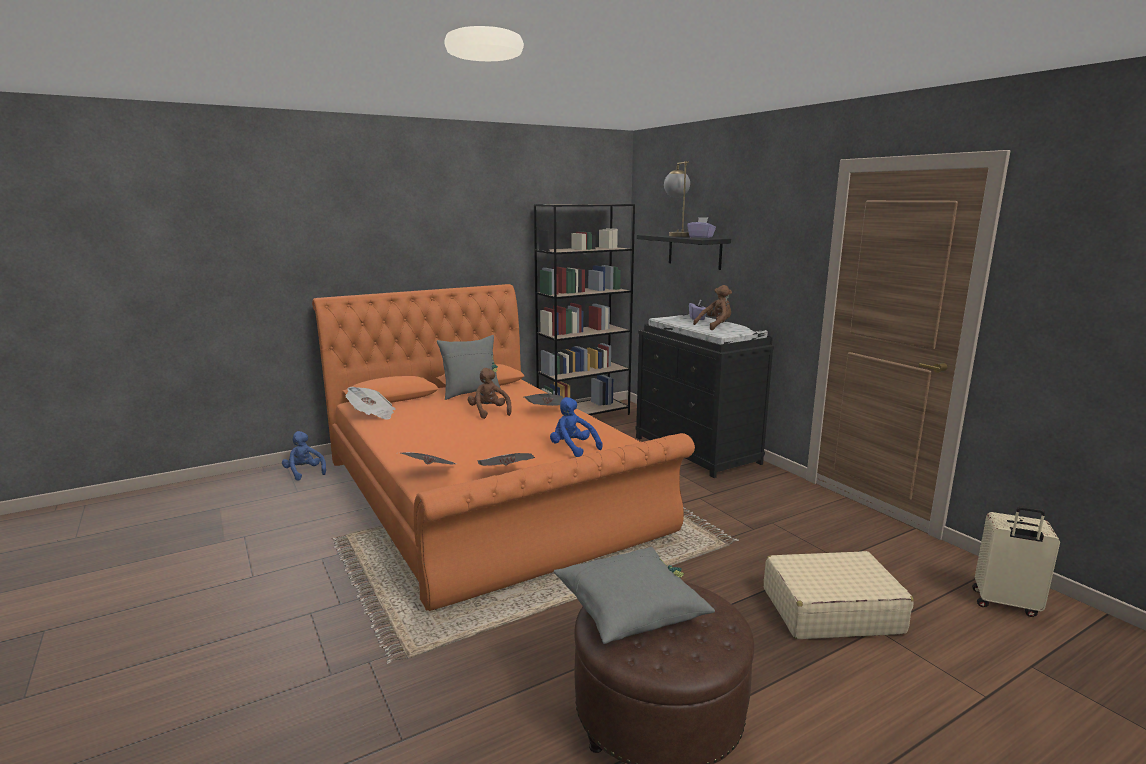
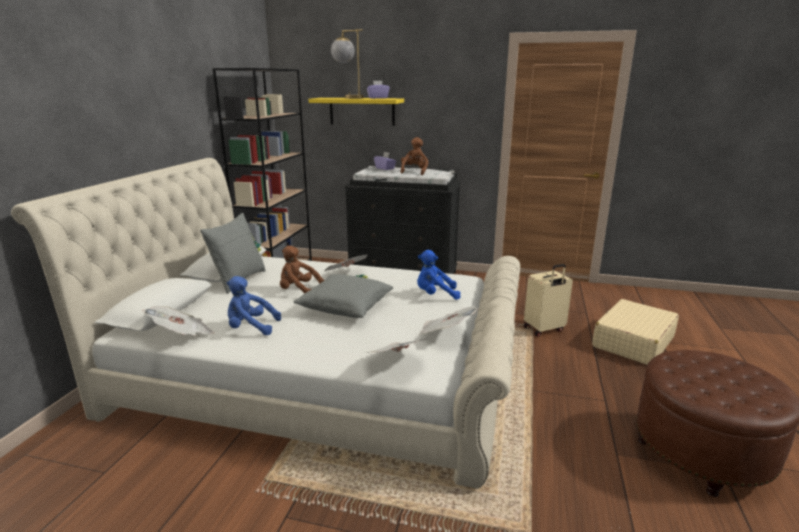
camera: 45 degrees left, 5 degrees up
(304, 472) = (69, 448): blue plush toy -> blue plush toy (251, 328)
(484, 493) = (319, 371): orange bed -> beige bed
(630, 611) = (698, 384): grey pillow -> grey pillow (345, 308)
(694, 251) = (362, 111): black shelf -> yellow shelf
(1005, 604) = (667, 303): beige suitcase -> beige suitcase (544, 329)

